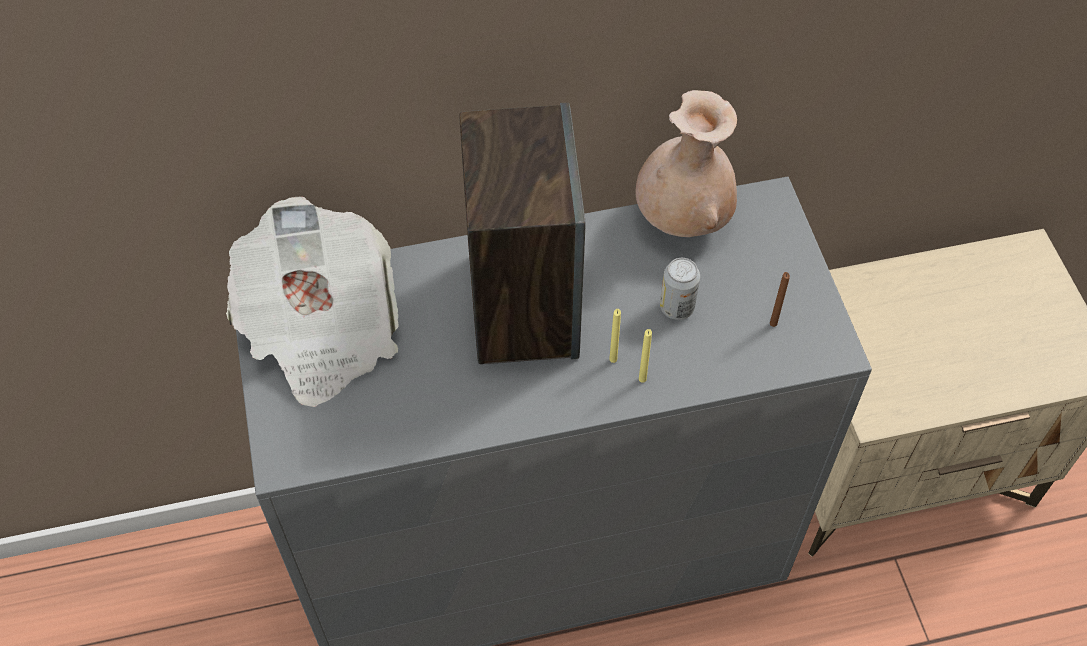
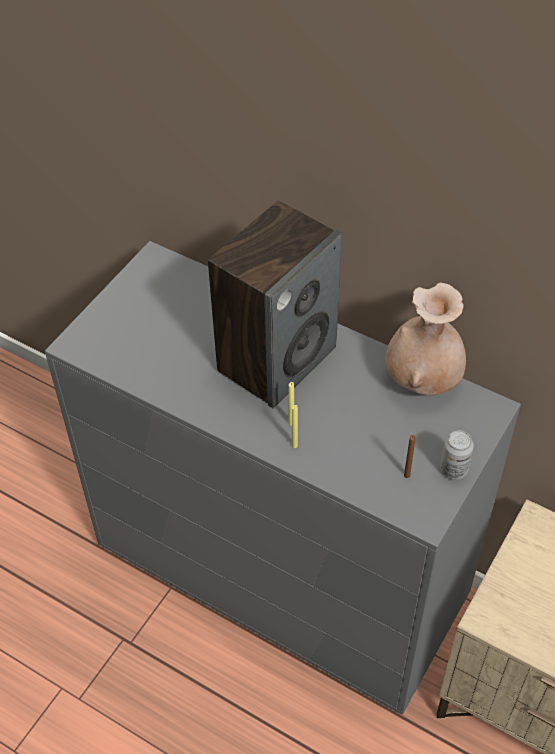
camera: 45 degrees right, 5 degrees down
(320, 329) = (162, 296): newspaper -> none
(677, 307) = (360, 424): can -> can (453, 469)

